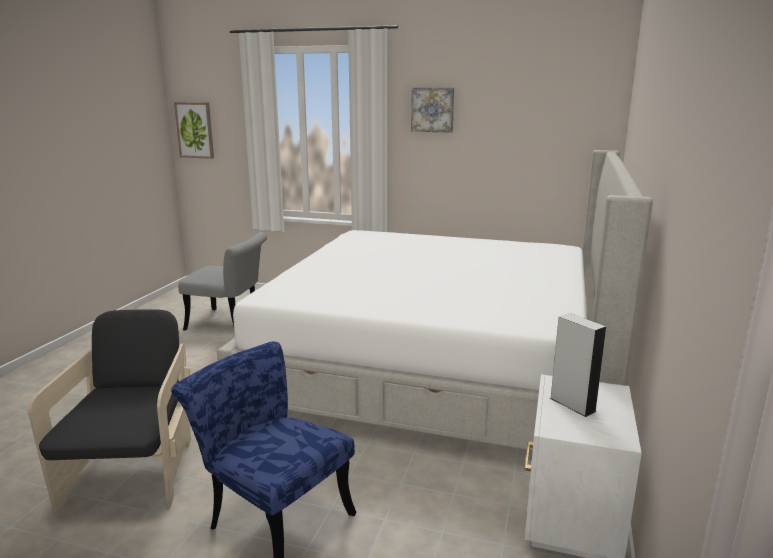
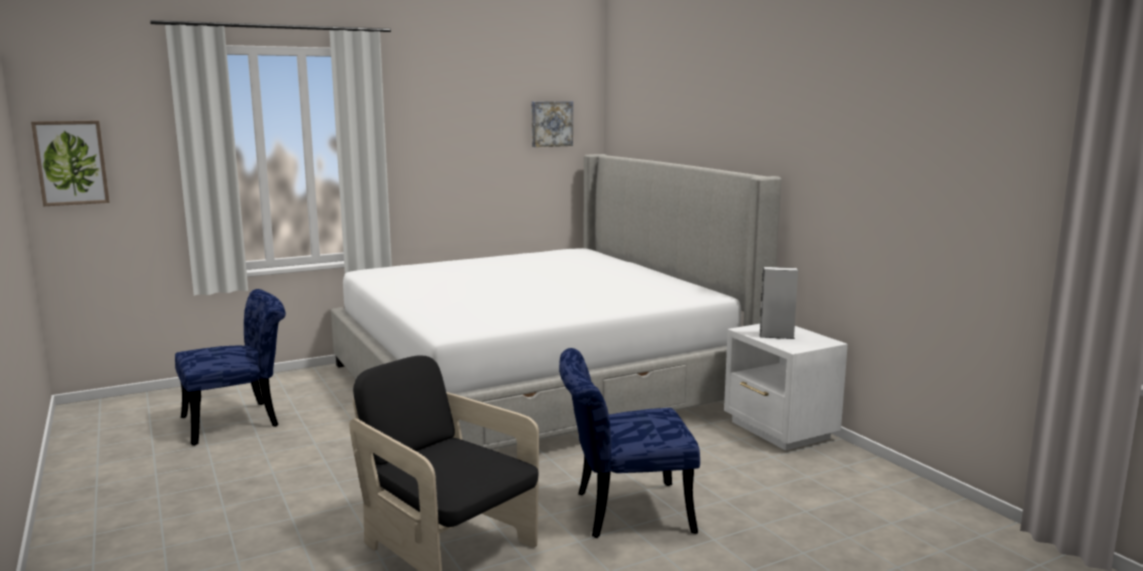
camera: 45 degrees left, 5 degrees down
(230, 322) = (240, 421): grey chair -> blue chair
(432, 109) = (427, 121): picture -> picture (551, 123)

